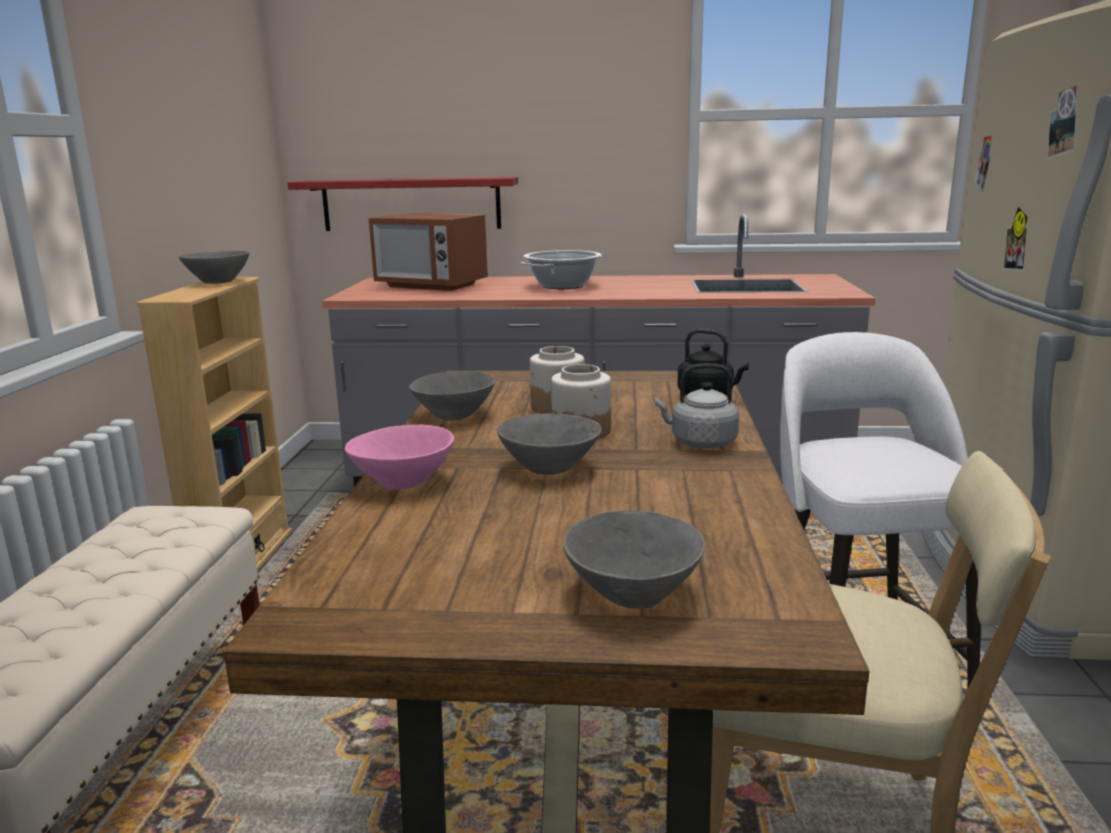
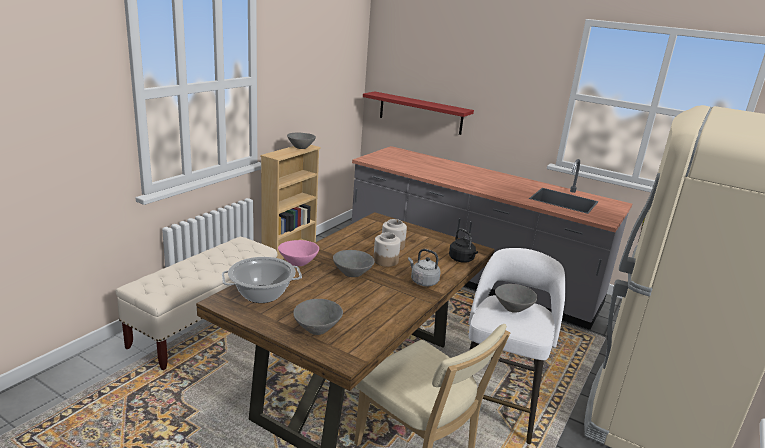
camera: 25 degrees right, 5 degrees up
(431, 285) = (410, 160): microwave -> none
(453, 415) = (348, 237): grey bowl -> grey bowl (512, 308)
(562, 286) = (469, 176): cooking pot -> cooking pot (262, 294)

